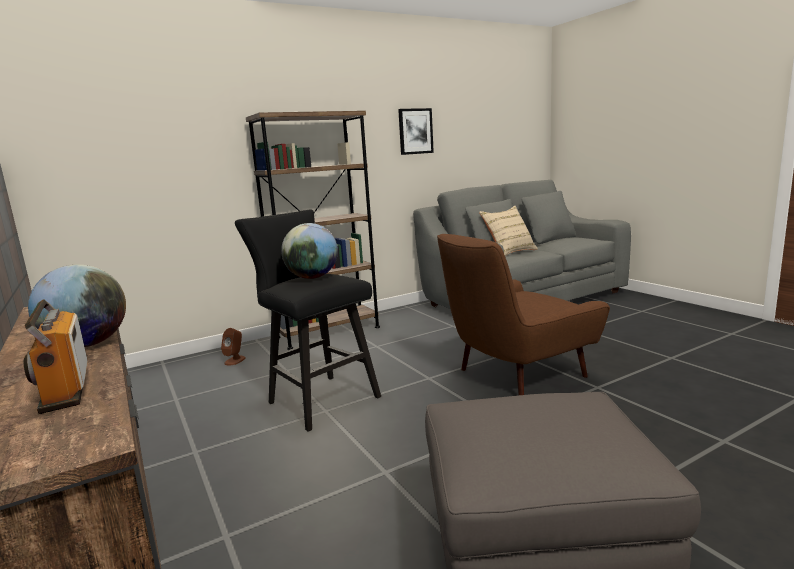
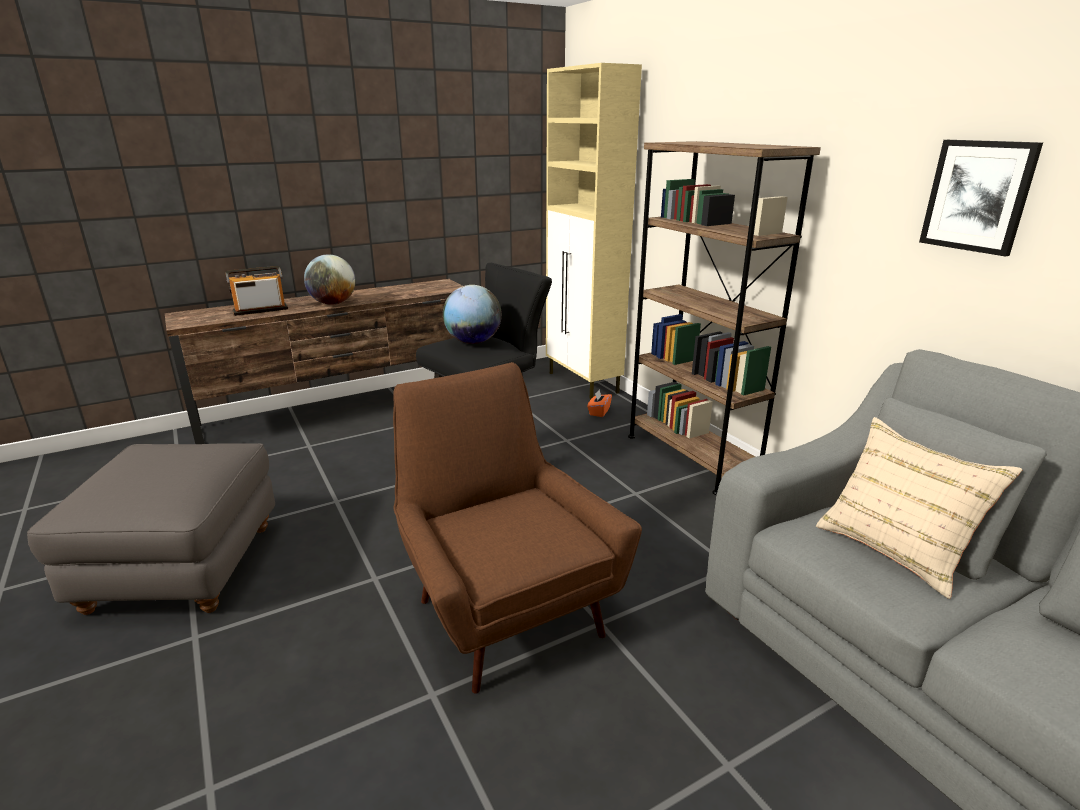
camera: 90 degrees right, 10 degrees up
(160, 369) = (583, 383): none -> beige cabinet
(235, 360) = (599, 412): brown speaker -> orange tissue box

